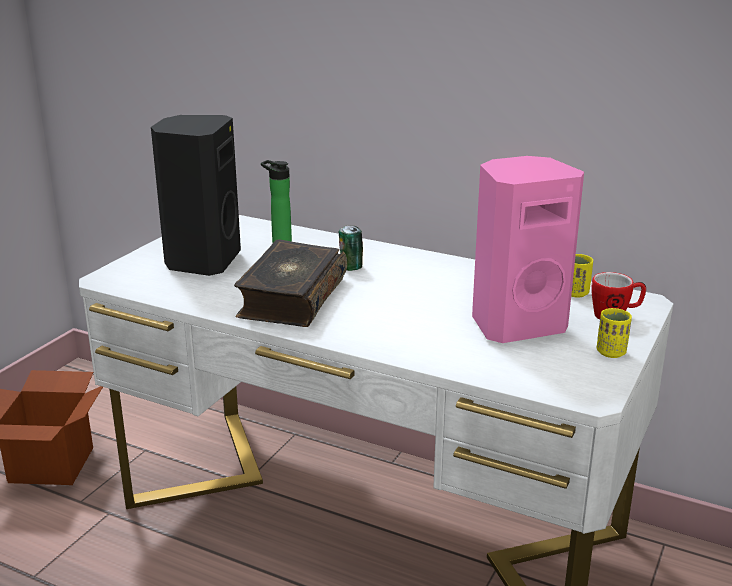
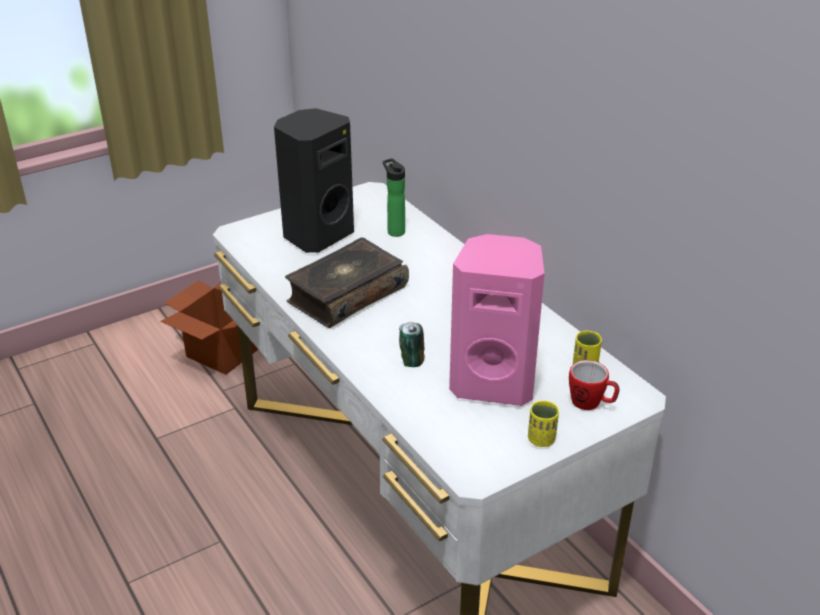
camera: 30 degrees right, 10 degrees up
(351, 267) = (424, 276): can -> can (411, 361)

